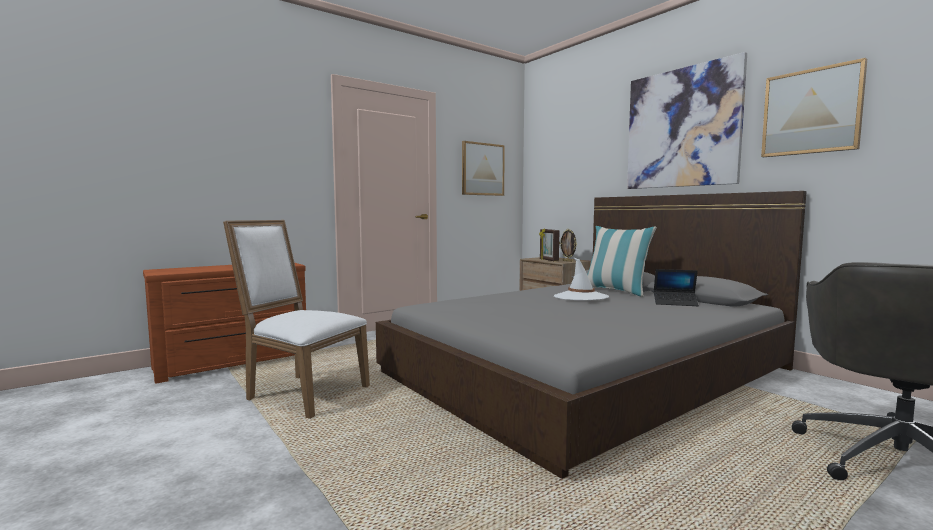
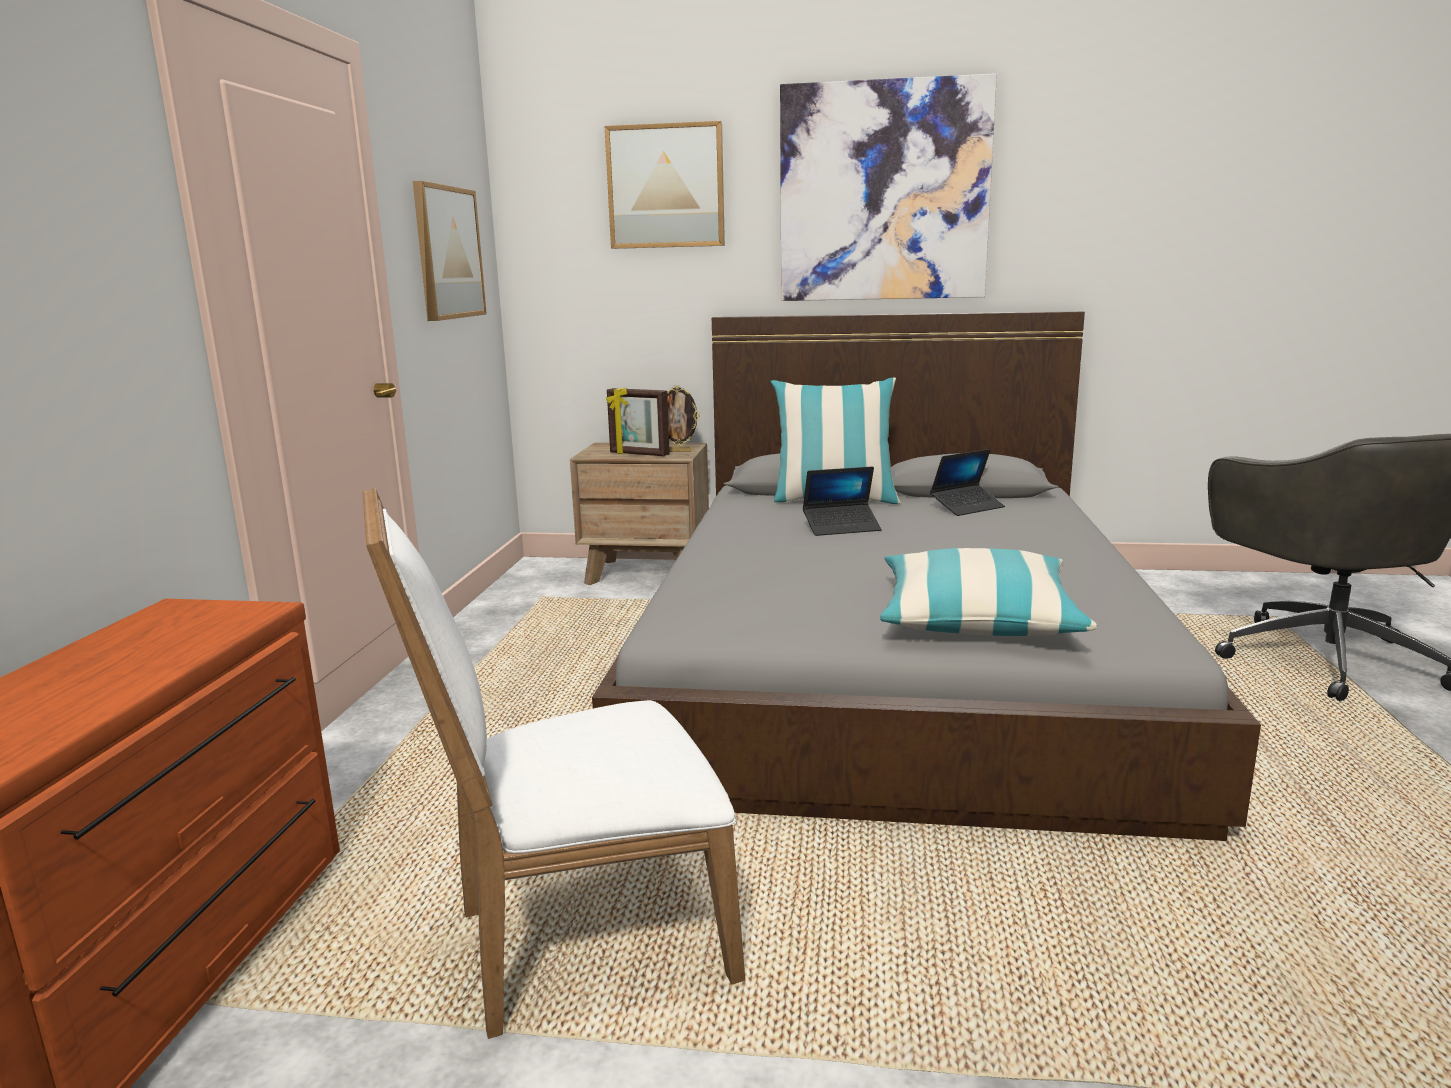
camera: 45 degrees left, 10 degrees up
(525, 327) = (977, 618): none -> pillow
(580, 297) = (841, 527): white hat -> laptop
(811, 112) = (1087, 190): picture -> picture (666, 186)

